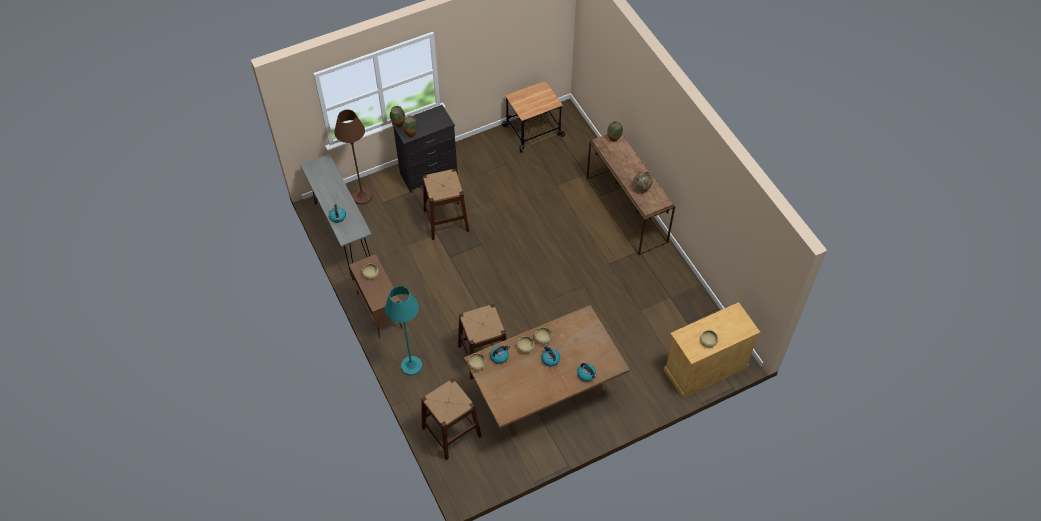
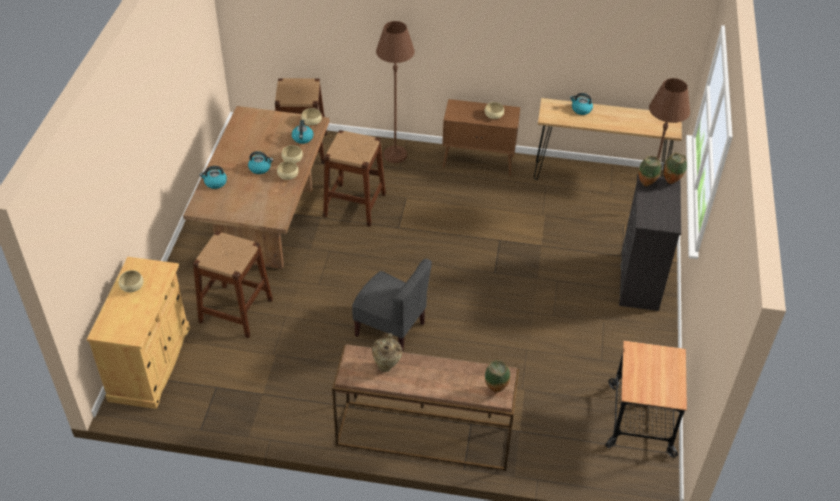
camera: 125 degrees right, 10 degrees down
(343, 236) = (599, 178): grey console table -> brown console table
(411, 366) = (395, 155): turquoise floor lamp -> brown floor lamp
(446, 220) = (554, 261): brown stool -> brown stool (236, 311)
(570, 268) = (391, 329): none -> grey chair

